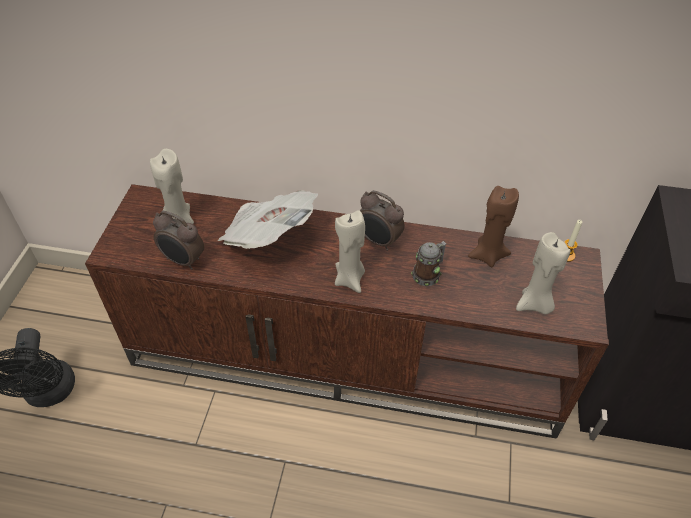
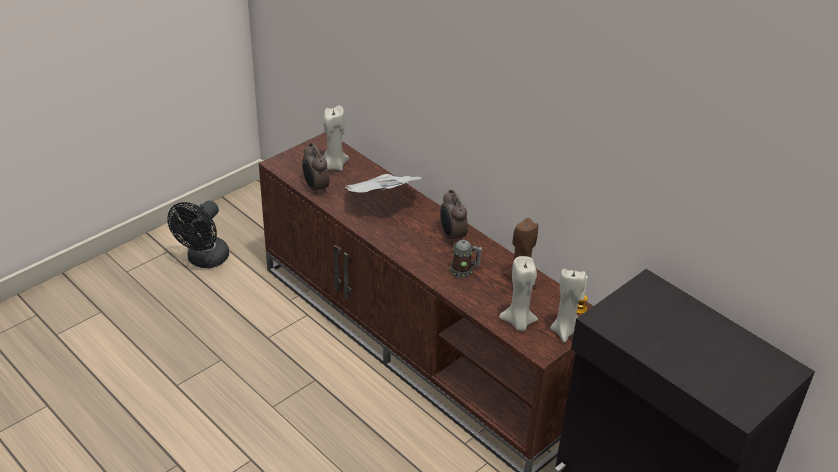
camera: 35 degrees right, 10 degrees down
(350, 279) = (408, 247): beige candle -> beige candle (565, 331)

